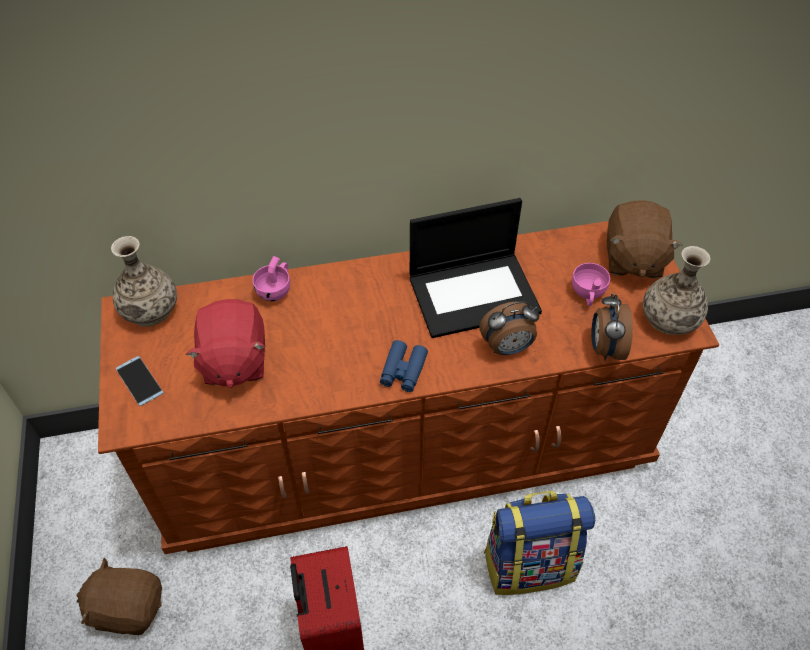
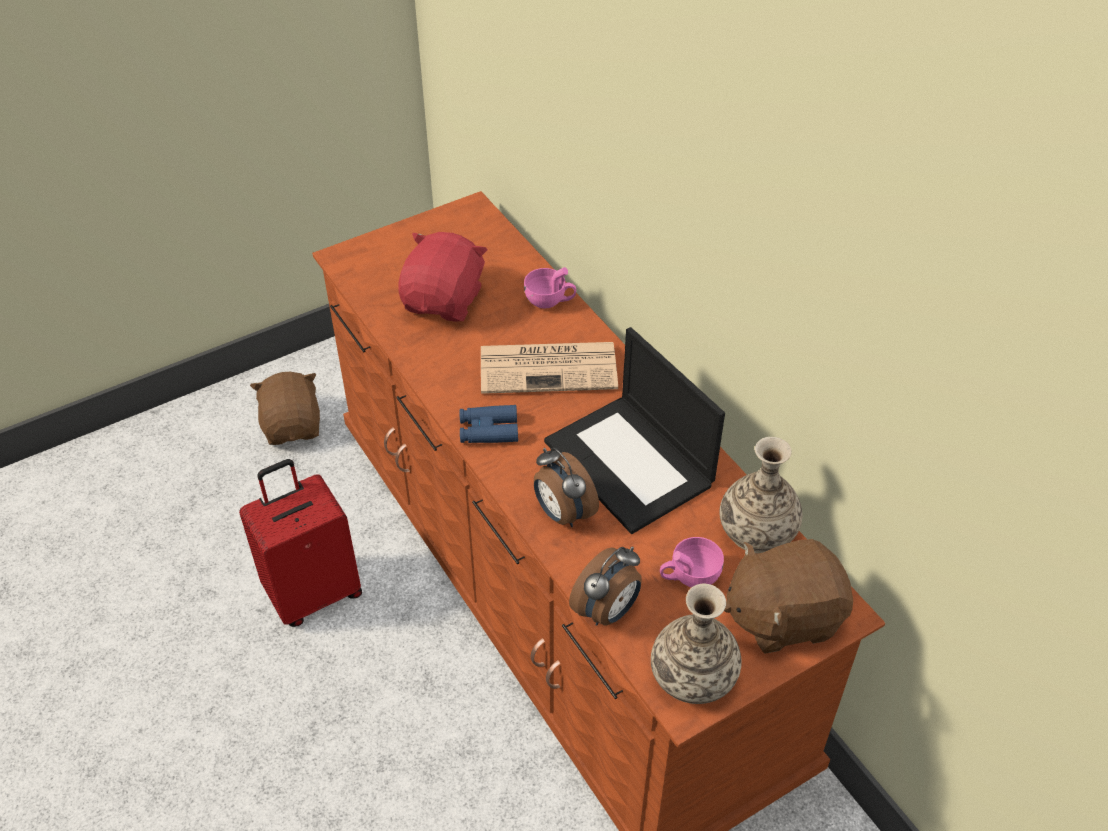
camera: 70 degrees right, 5 degrees down
(139, 381) = (395, 249): phone -> none
(150, 309) = (480, 225): vase -> vase (756, 530)
(233, 361) = (444, 301): red plush toy -> red plush toy turned 135 degrees clockwise
(353, 311) = (550, 367): none -> newspaper
(529, 563) = (454, 764): backpack -> none
(605, 348) = (607, 611): alarm clock -> alarm clock turned 150 degrees clockwise

